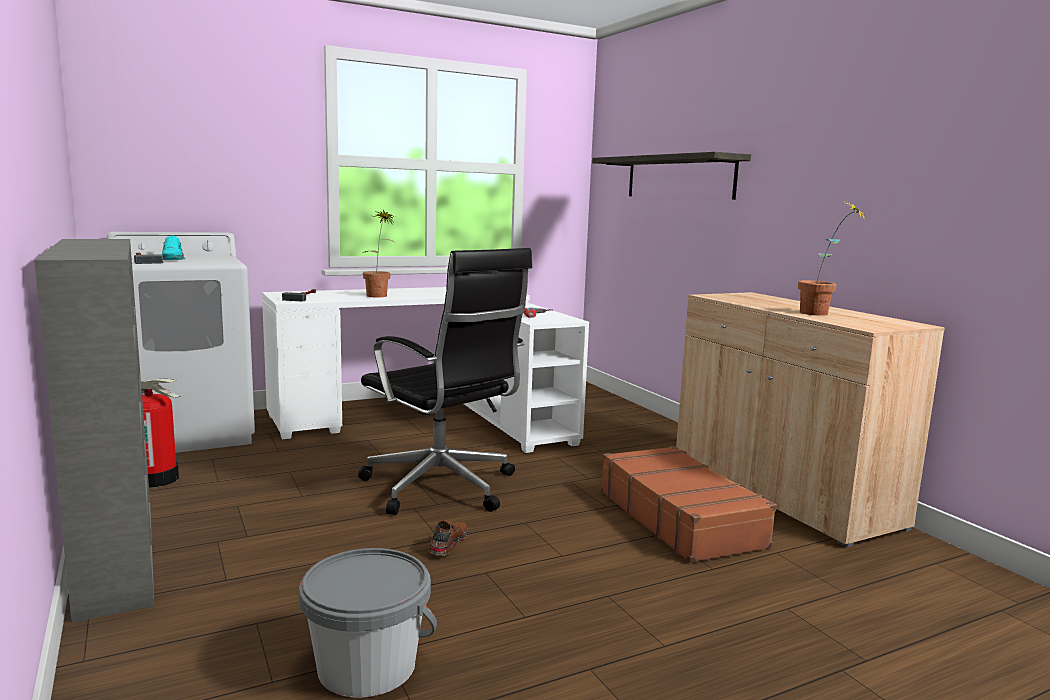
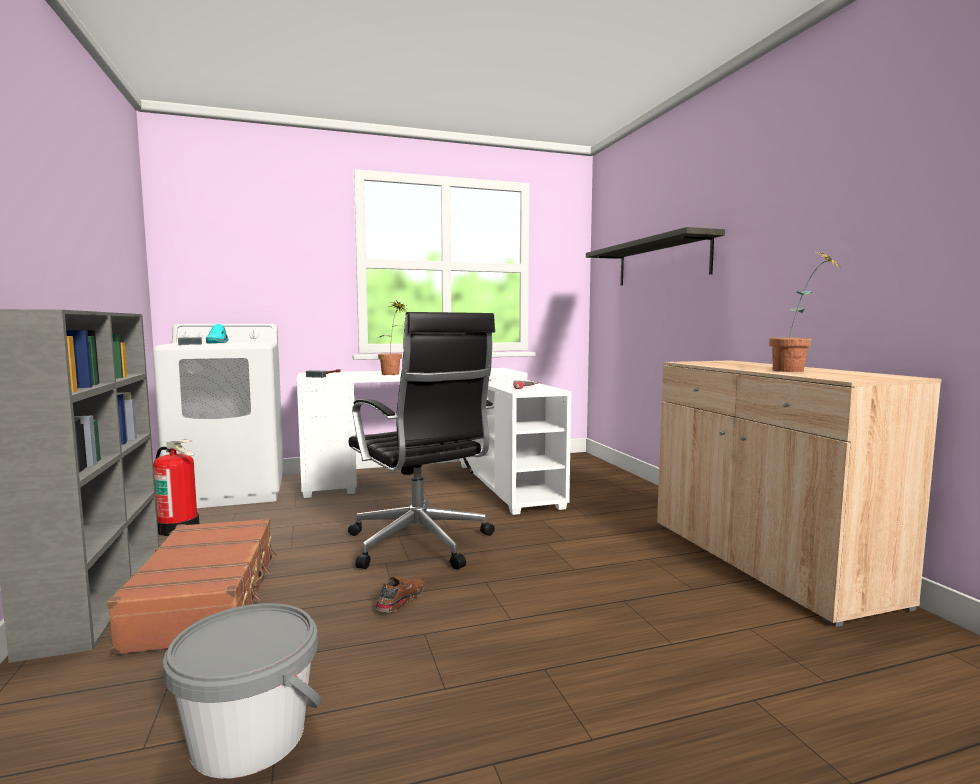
camera: 10 degrees right, 5 degrees down
(680, 518) = (648, 584): brown suitcase -> brown suitcase (207, 598)

